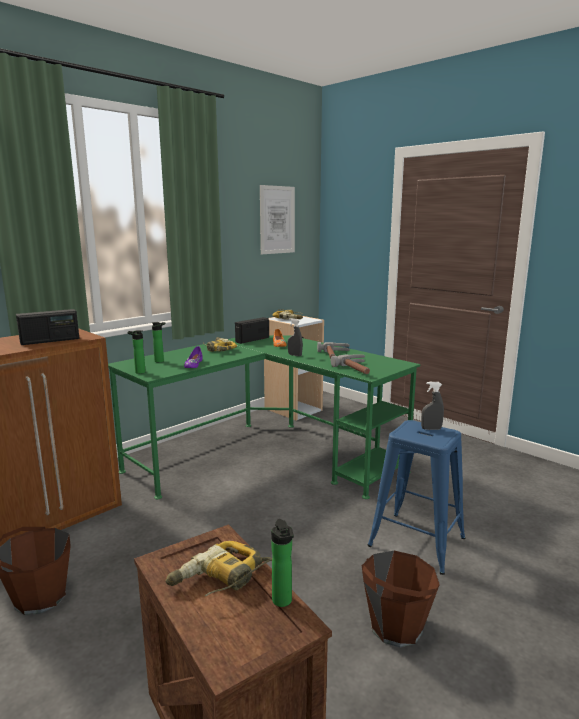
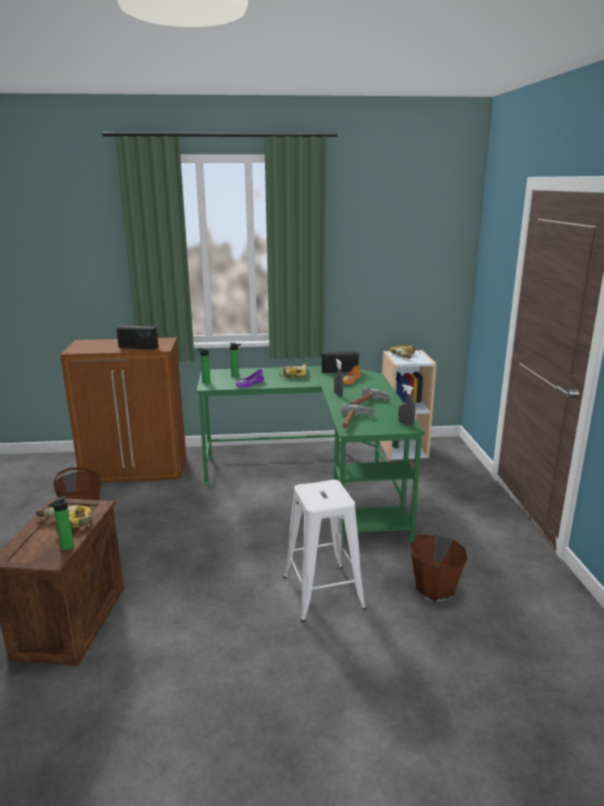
camera: 40 degrees right, 5 degrees up
(277, 220) = (411, 251): picture -> none
(395, 626) = (218, 629): brown bucket -> brown bucket (434, 589)
(417, 542) = (322, 592): blue stool -> white stool
(431, 429) = (335, 493): grey spray bottle -> grey spray bottle (405, 424)

